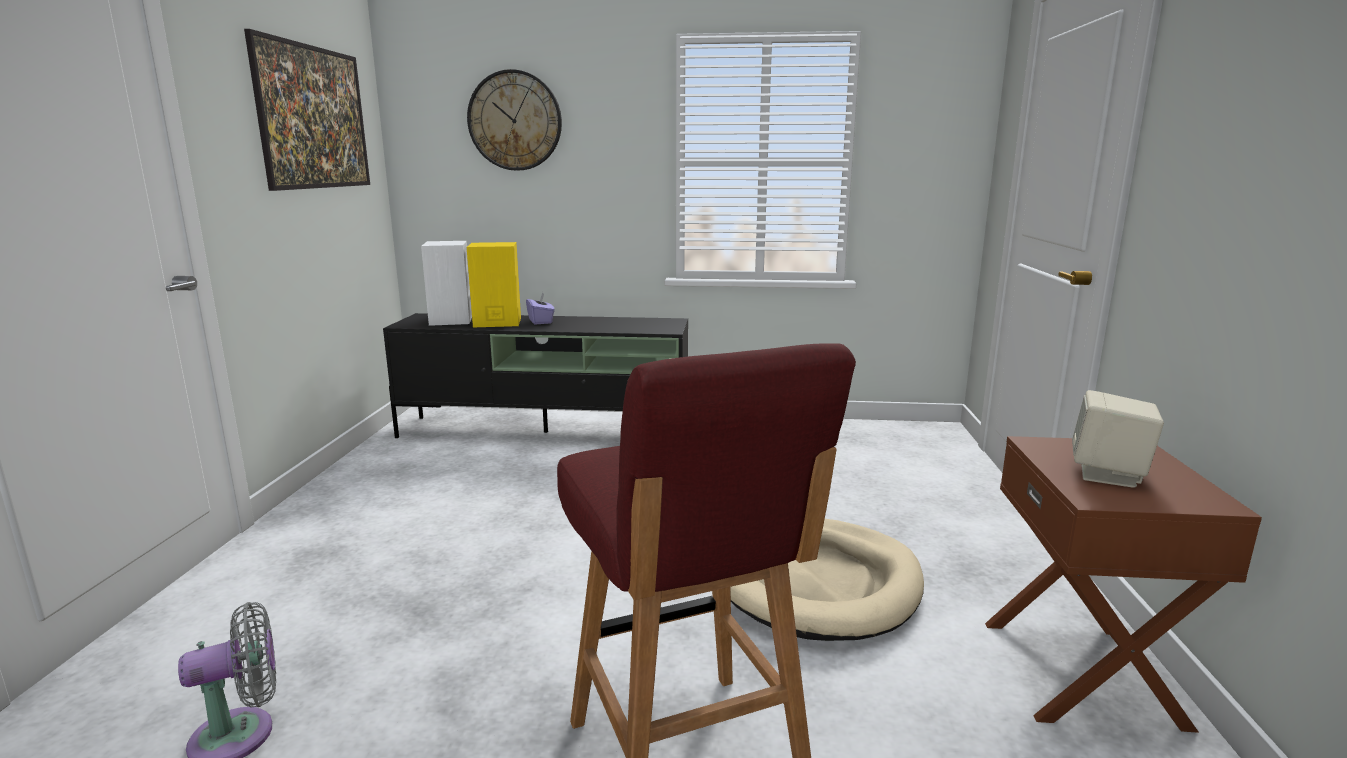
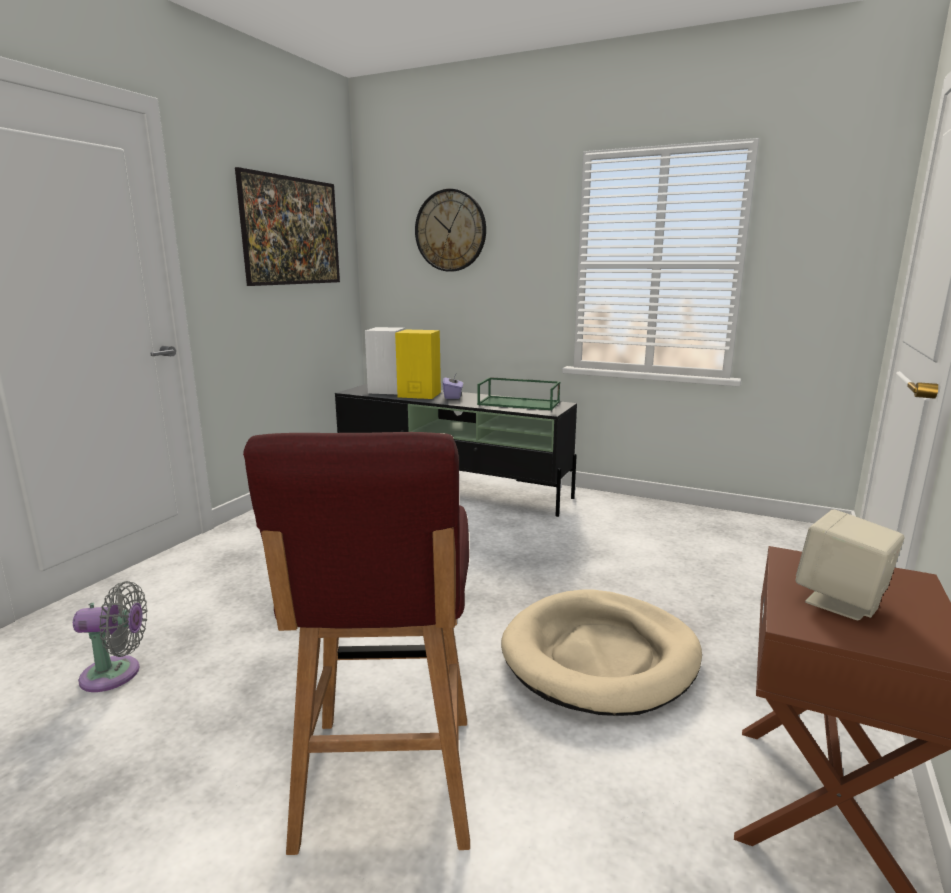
camera: 20 degrees right, 0 degrees up
(626, 323) = (519, 403): none -> green tray

